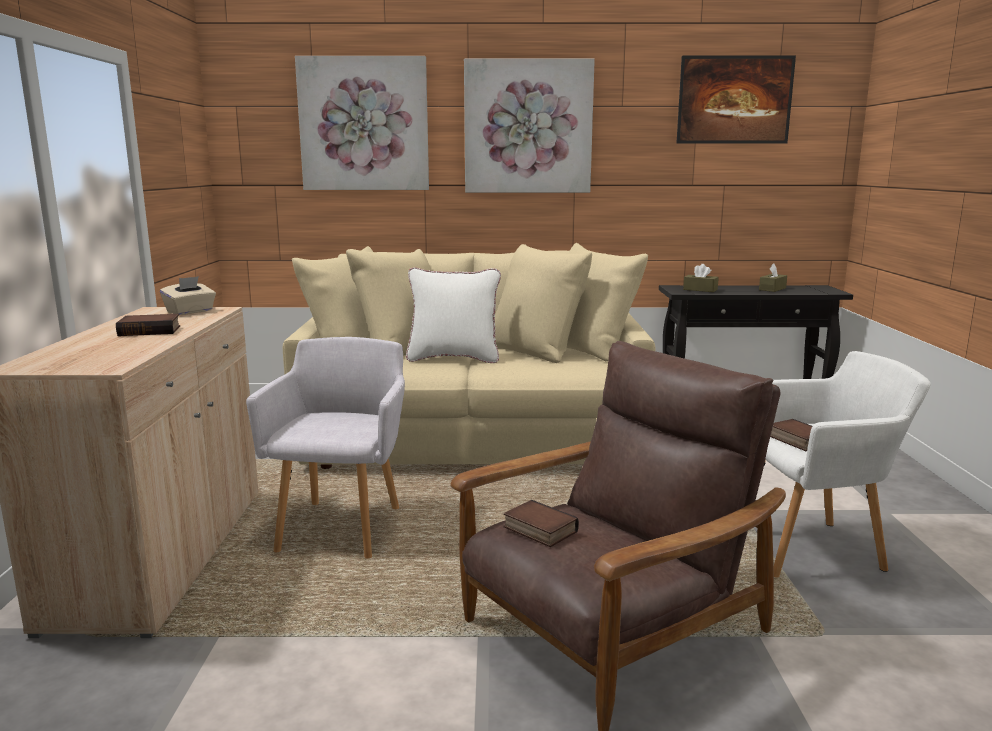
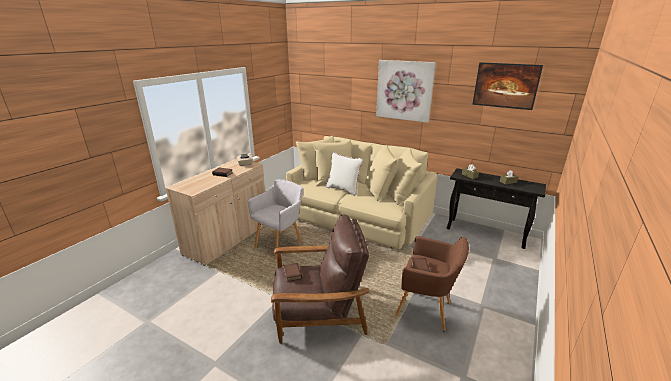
camera: 30 degrees right, 10 degrees up
(364, 124) = (341, 84): picture -> none
(812, 549) = (426, 310): white armchair -> brown armchair

